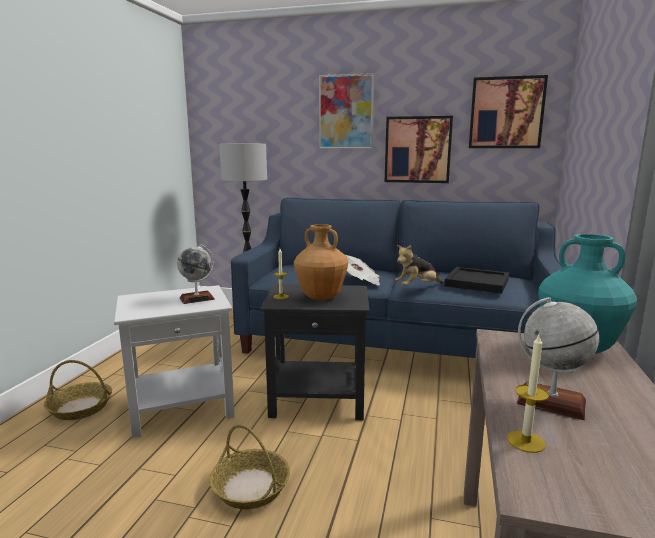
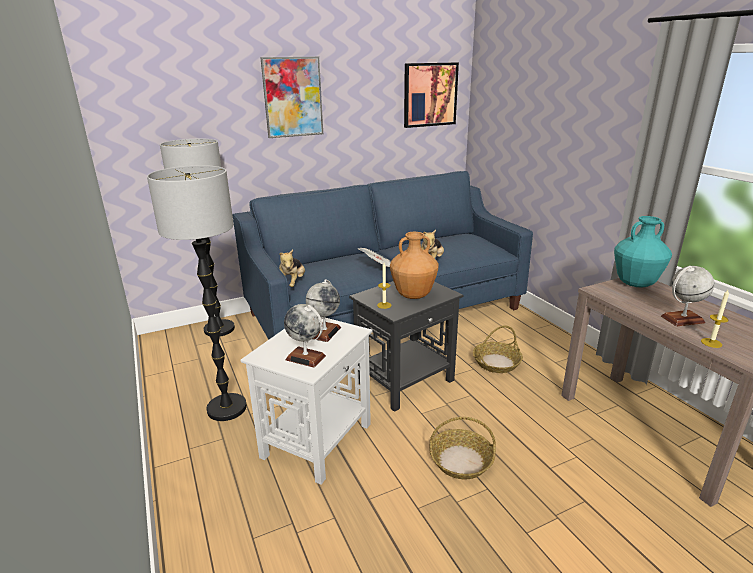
camera: 40 degrees left, 10 degrees up
(81, 407) = (221, 492): basket -> basket (496, 362)
(148, 307) = (306, 358): none -> globe
(170, 360) = (227, 408): none -> floor lamp
(271, 273) = (292, 283): none -> plush toy
(417, 150) = (363, 132): picture -> none
(476, 282) = (458, 246): black tray -> none

